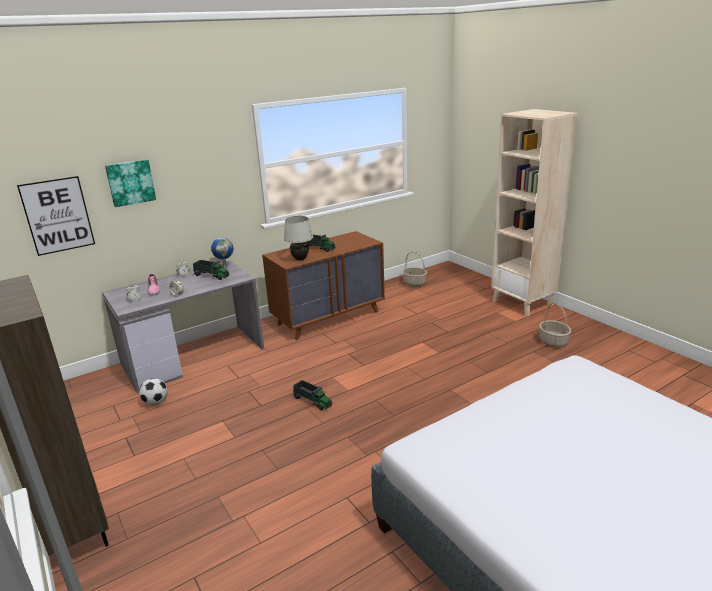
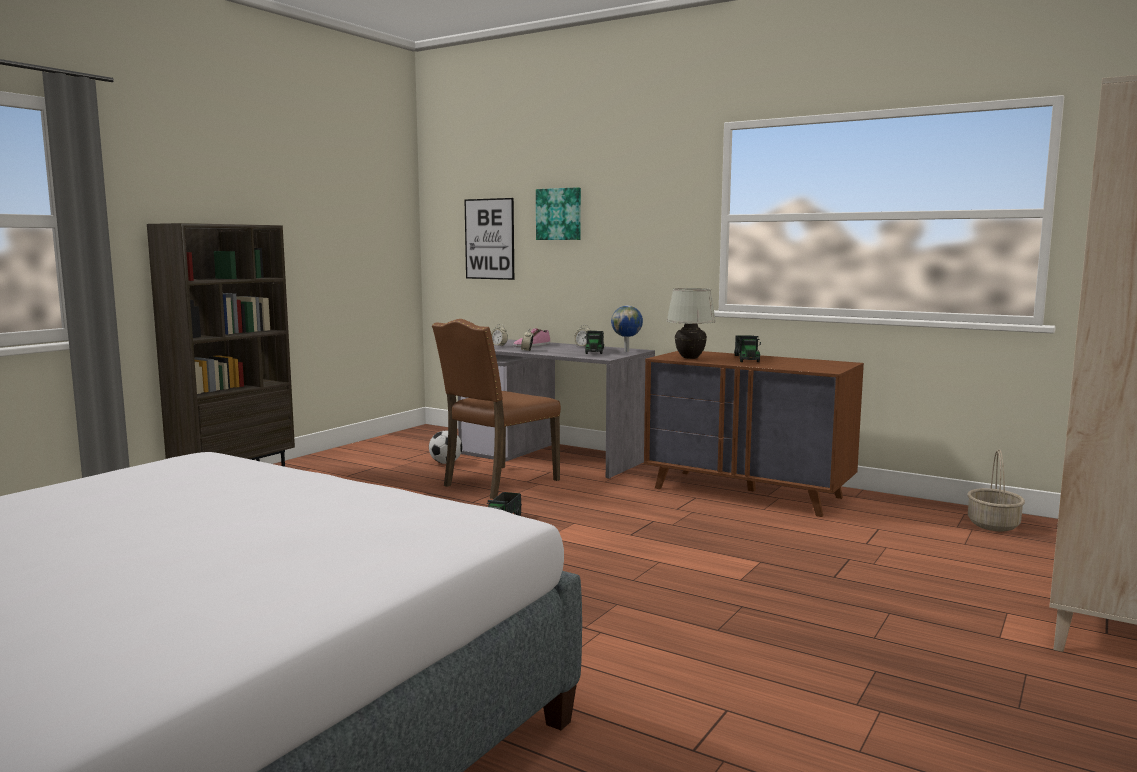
camera: 65 degrees right, 15 degrees down
(230, 388) = (498, 483): none -> brown chair
(553, 342) = (966, 694): basket -> none

